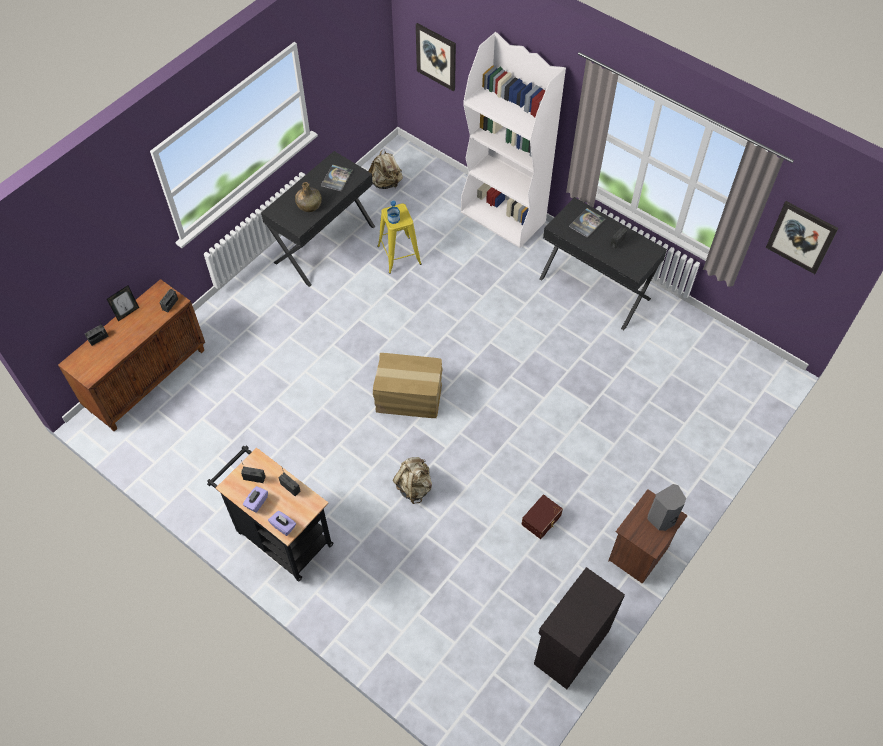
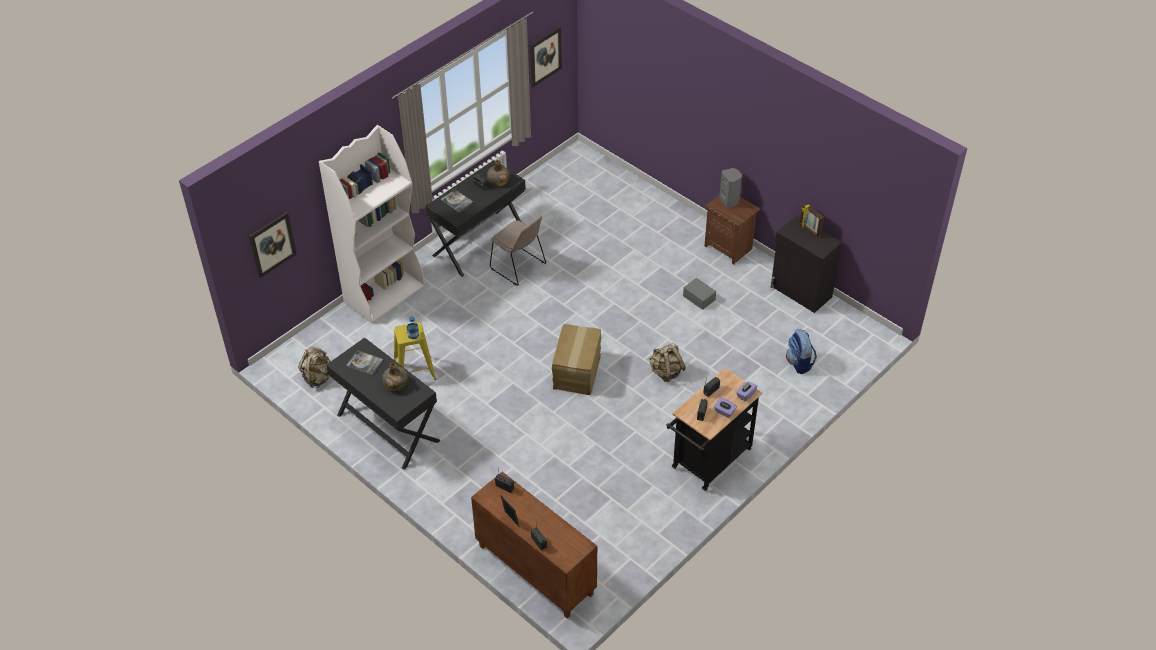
camera: 85 degrees left, 10 degrees down
(440, 642) = (799, 363): none -> backpack
(542, 520) = (699, 297): brown storage box -> grey storage box
(563, 329) = (519, 267): none -> beige chair
(597, 611) = (809, 230): none -> picture frame
(629, 257) = (498, 181): none -> green bottle

